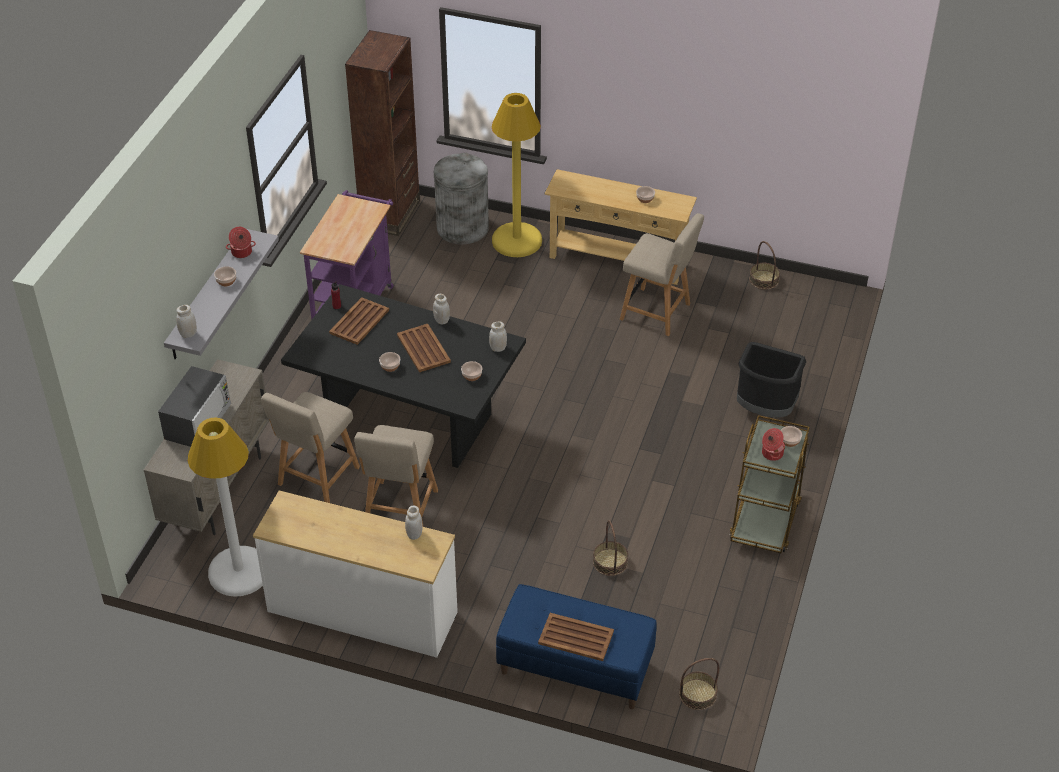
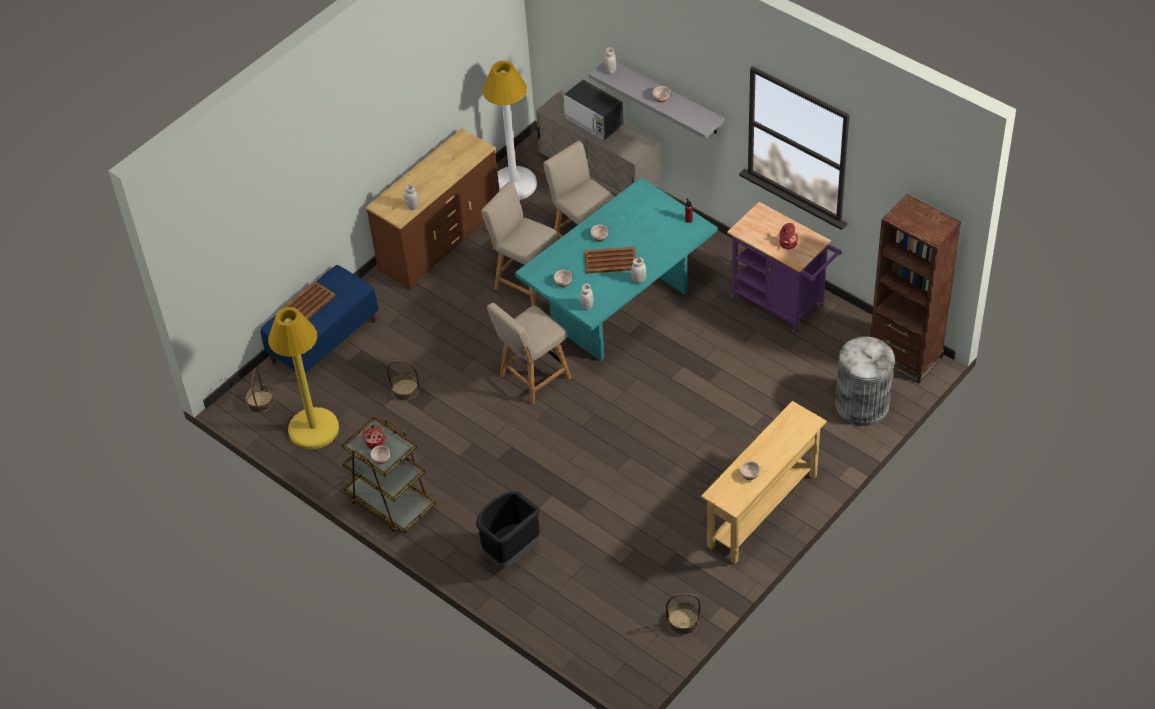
camera: 115 degrees right, 5 degrees up
(241, 252) = (693, 111): cooking pot -> cooking pot (787, 243)
(359, 322) = (662, 229): brown tray -> none
(362, 613) = (440, 240): white dresser -> brown dresser
(410, 420) = (619, 309): black dining table -> turquoise dining table
(516, 241) = (825, 441): yellow floor lamp -> yellow floor lamp (313, 429)
(658, 313) = (673, 517): beige chair -> beige chair (532, 379)

